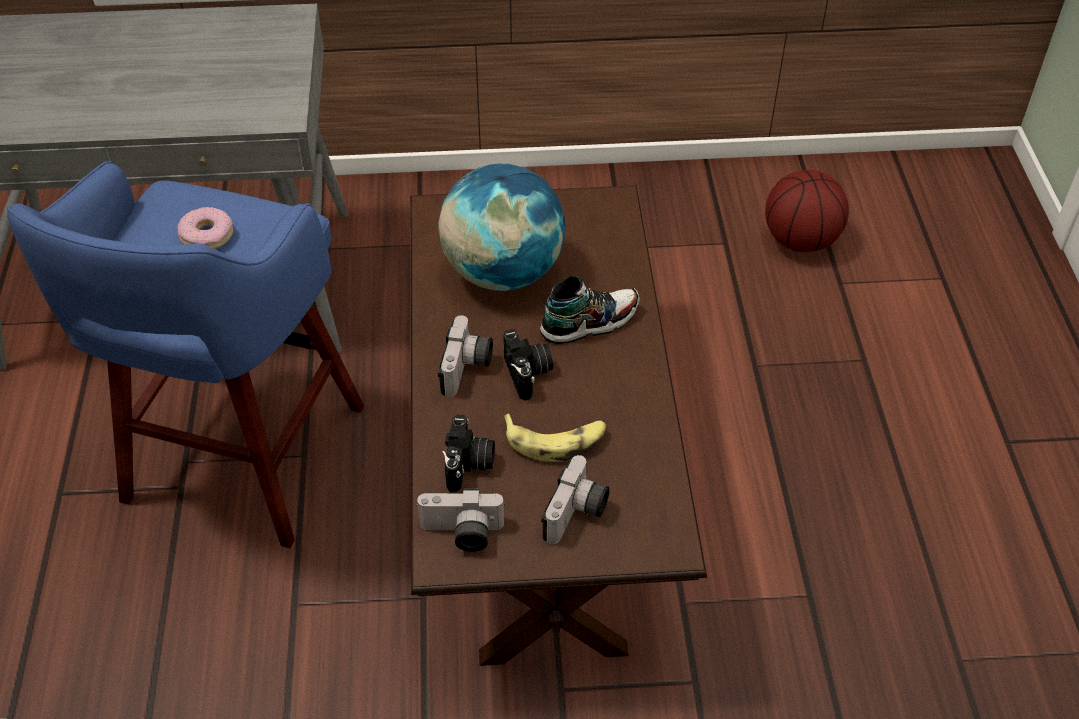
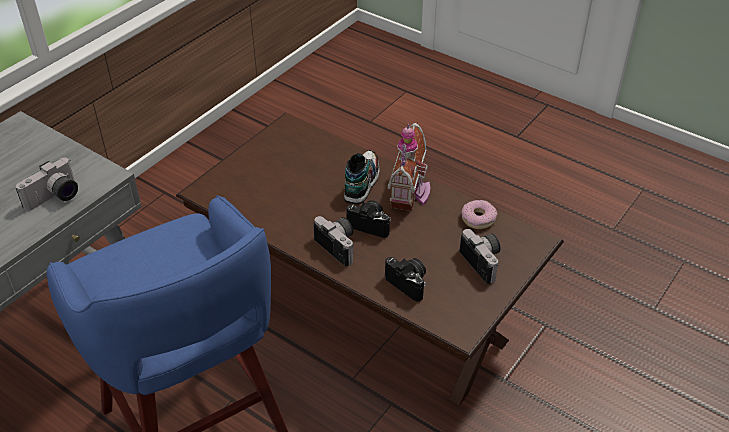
camera: 50 degrees left, 5 degrees down
(207, 236) = (158, 264): donut -> donut (478, 219)
(461, 534) = (453, 313): camera -> camera (55, 198)
(503, 272) = (286, 192): globe -> none
(556, 440) = (427, 241): banana -> none
(622, 375) = (411, 193): none -> toy house
(801, 241) = (328, 115): basketball -> none

